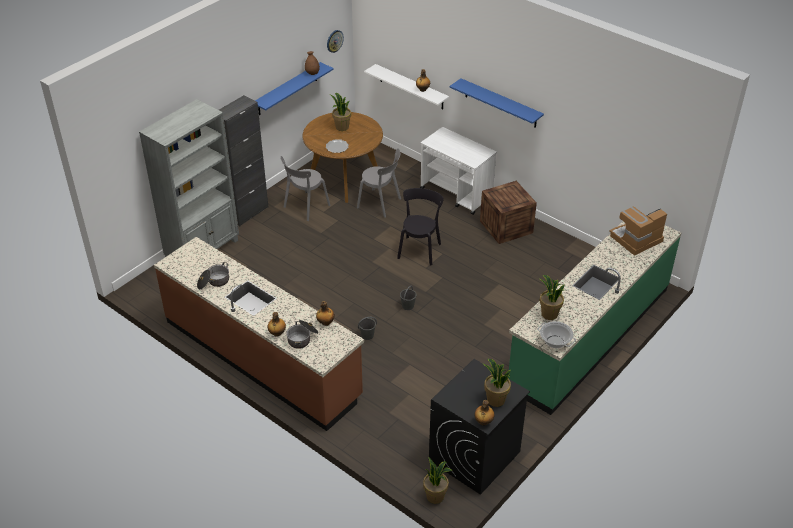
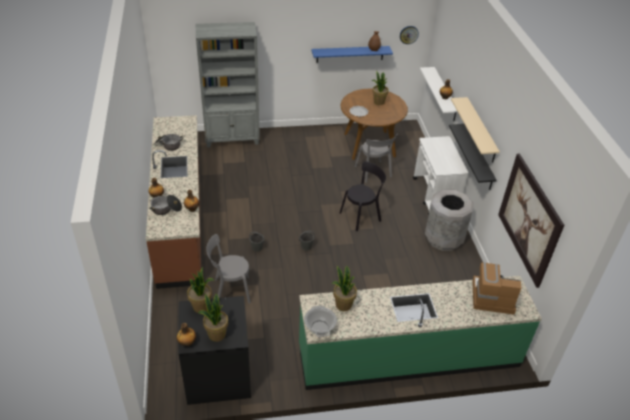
camera: 40 degrees right, 0 degrees up
(248, 213) = (285, 132): black cabinet -> none
(305, 207) = (323, 148): grey chair -> grey chair (230, 291)
(435, 496) = (160, 381): potted plant -> potted plant (201, 307)
(500, 103) = (480, 130): blue shelf -> beige shelf
(506, 131) = (478, 157): none -> black shelf
(506, 227) = (443, 238): crate -> grey trash can
(618, 158) = (529, 219): none -> picture

